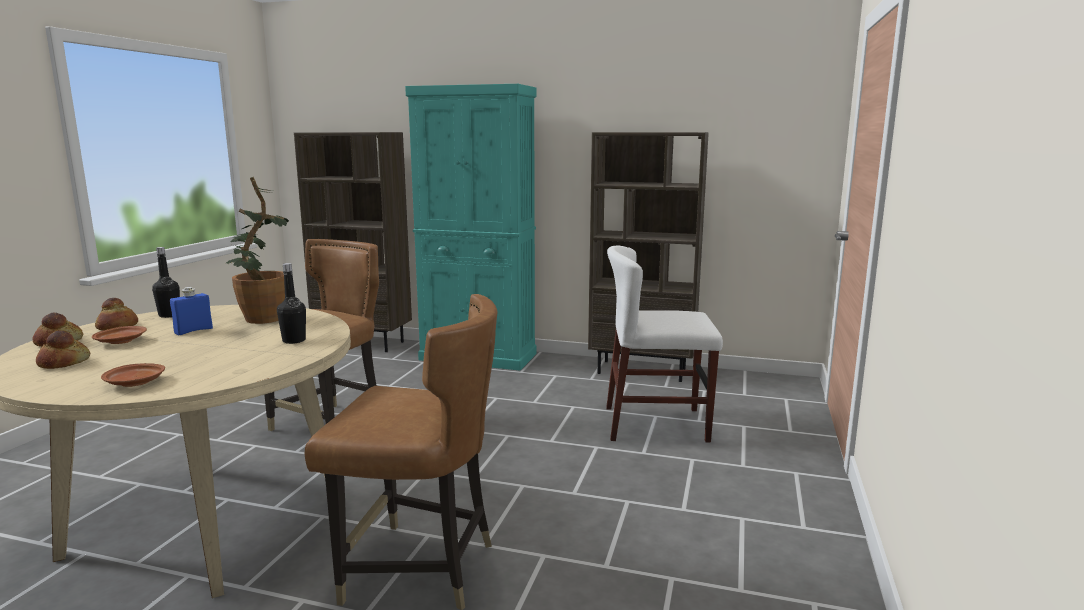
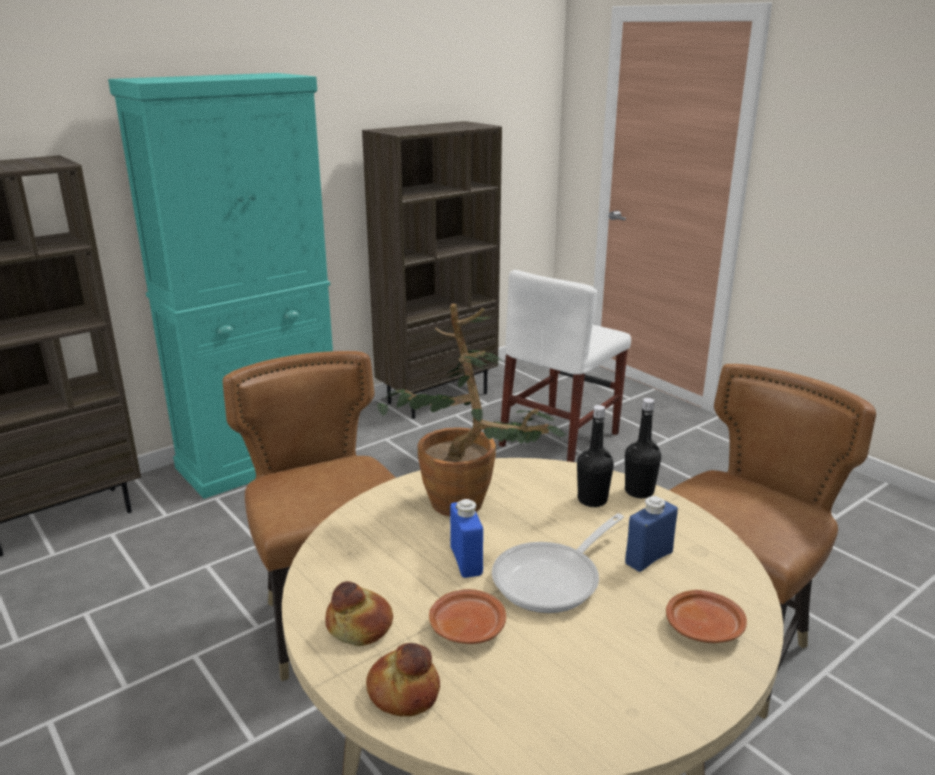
camera: 55 degrees left, 10 degrees up
(63, 362) = (549, 688): bread -> none
(169, 315) = (336, 572): black bottle -> black bottle (639, 491)
(181, 347) = (553, 579): none -> frying pan
(221, 361) = (648, 558): none -> blue bottle

